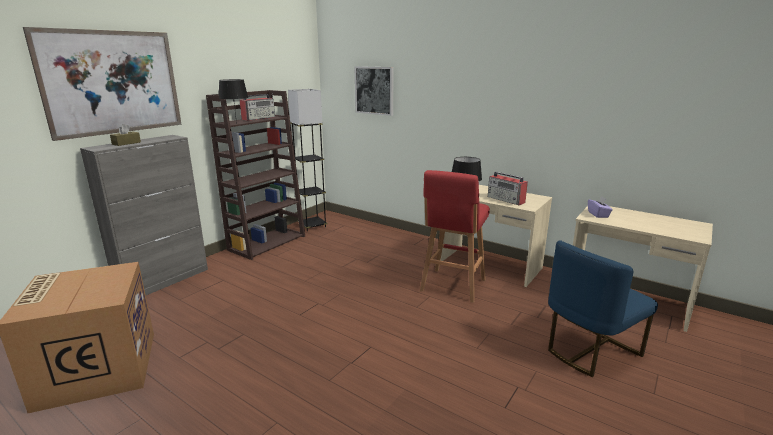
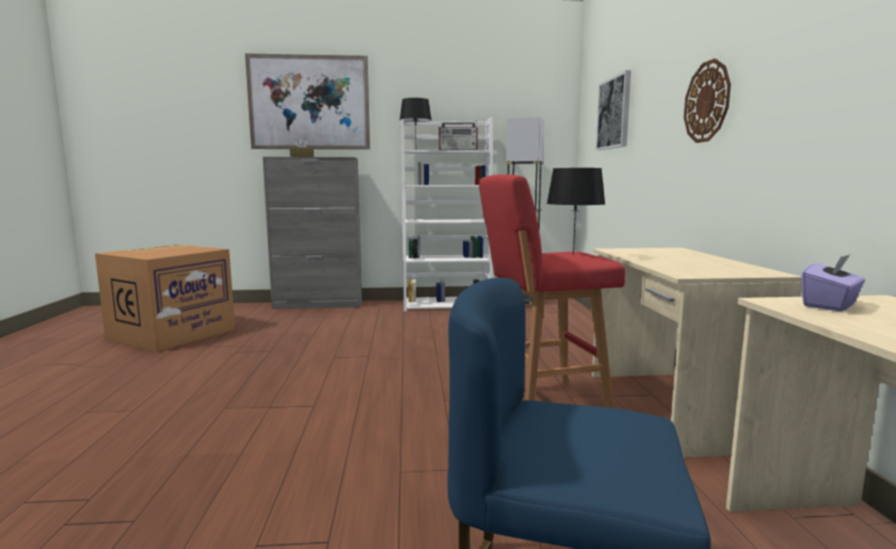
camera: 50 degrees right, 10 degrees down
(267, 242) = (447, 304): brown bookcase -> white bookcase
(475, 106) = (707, 102): none -> wall clock
(506, 200) = (676, 264): radio -> none

